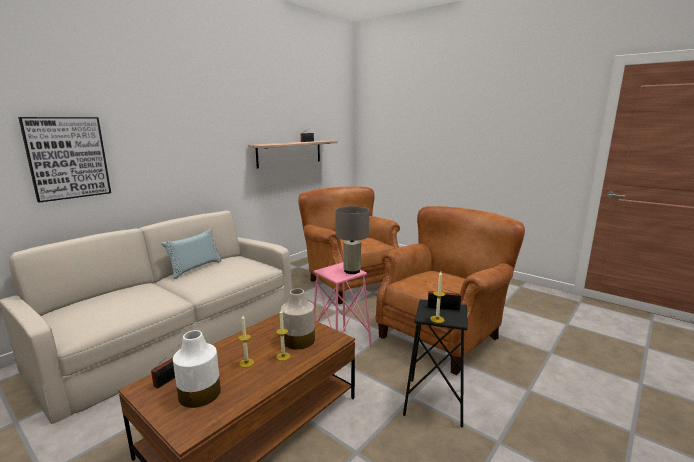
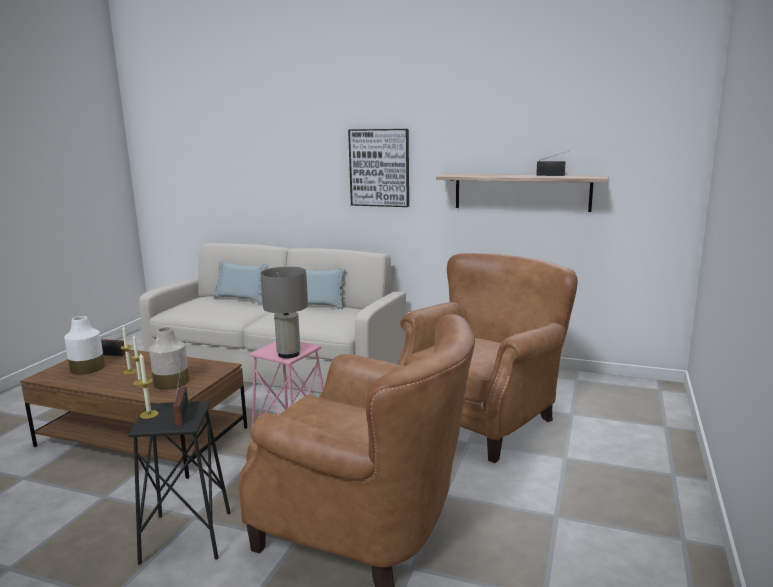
camera: 70 degrees right, 0 degrees up
(67, 158) = (256, 173): picture -> picture (379, 168)
(113, 294) = (241, 299): none -> blue pillow

